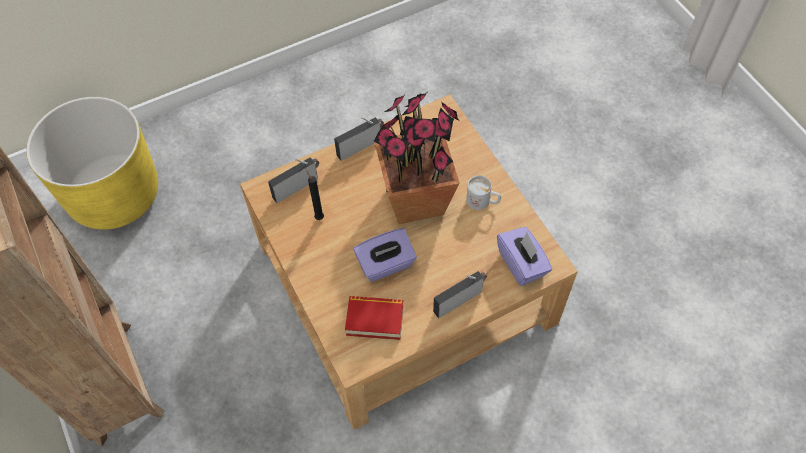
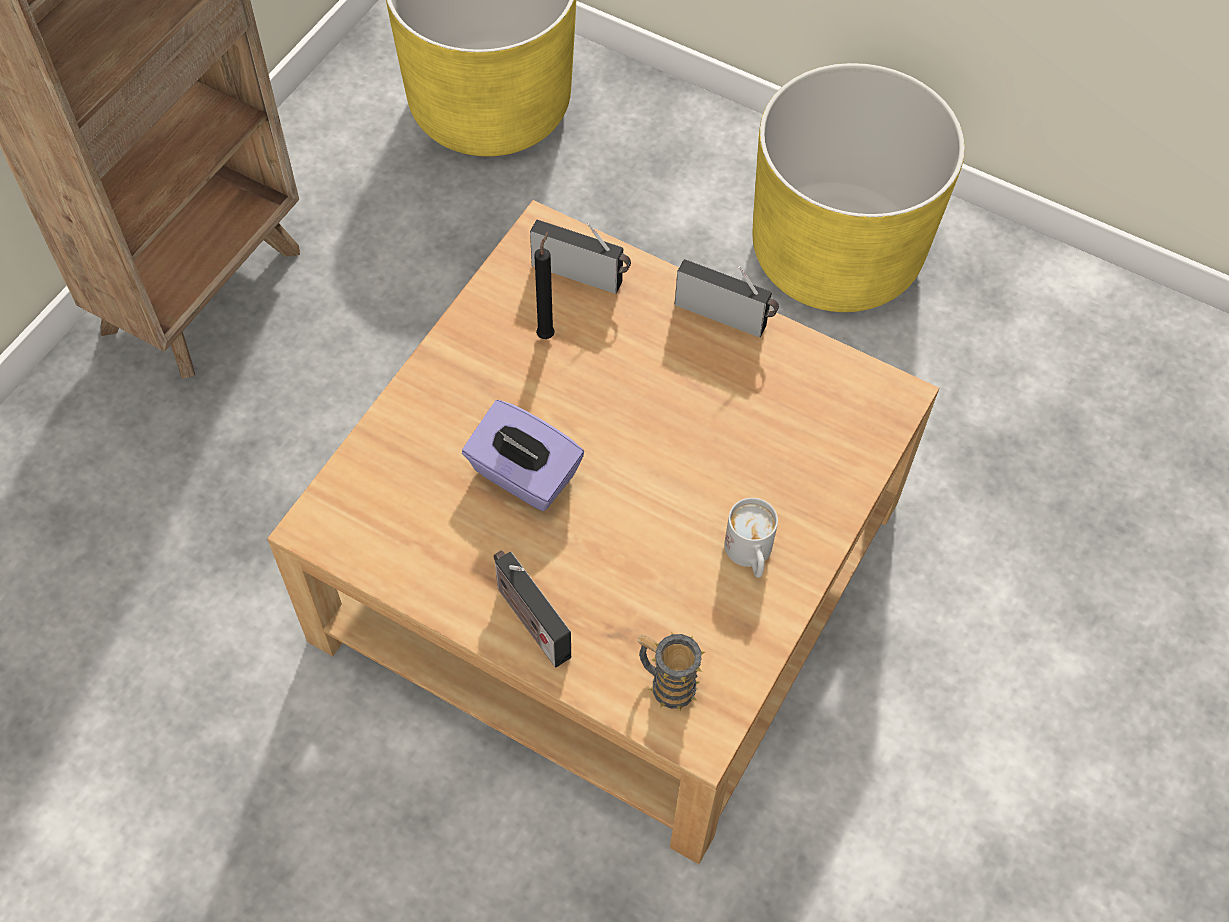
camera: 55 degrees right, 0 degrees up
(311, 109) = (835, 253): none -> yellow planter
(375, 320) = (411, 514): book -> none
(416, 200) = (679, 453): potted plant -> none
(459, 299) = (529, 619): radio -> radio turned 150 degrees counterclockwise
(522, 264) = (666, 683): purple tissue box -> mug

